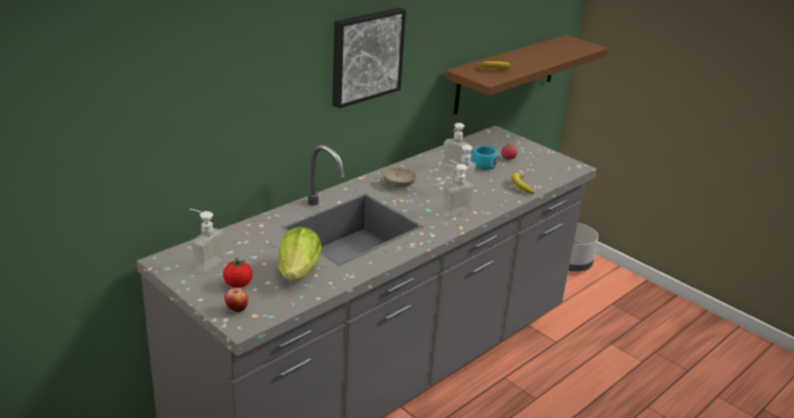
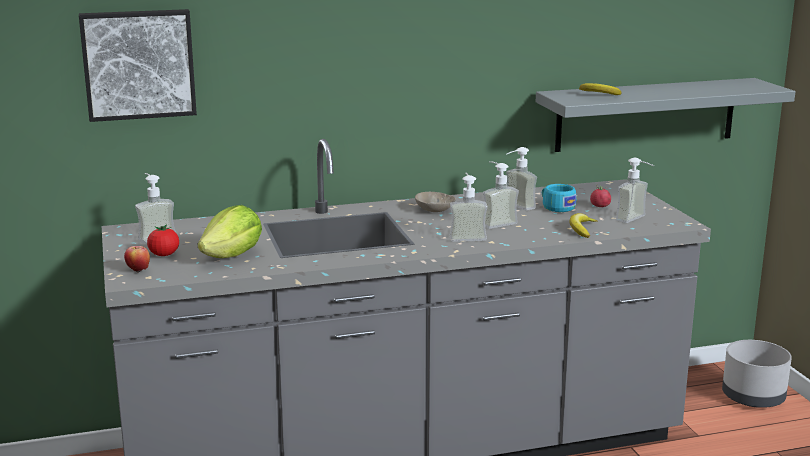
camera: 30 degrees right, 10 degrees down
(365, 56) = (406, 54): picture -> picture (138, 64)
(507, 73) = (646, 114): brown shelf -> grey shelf
(545, 168) = (636, 220): none -> soap dispenser

